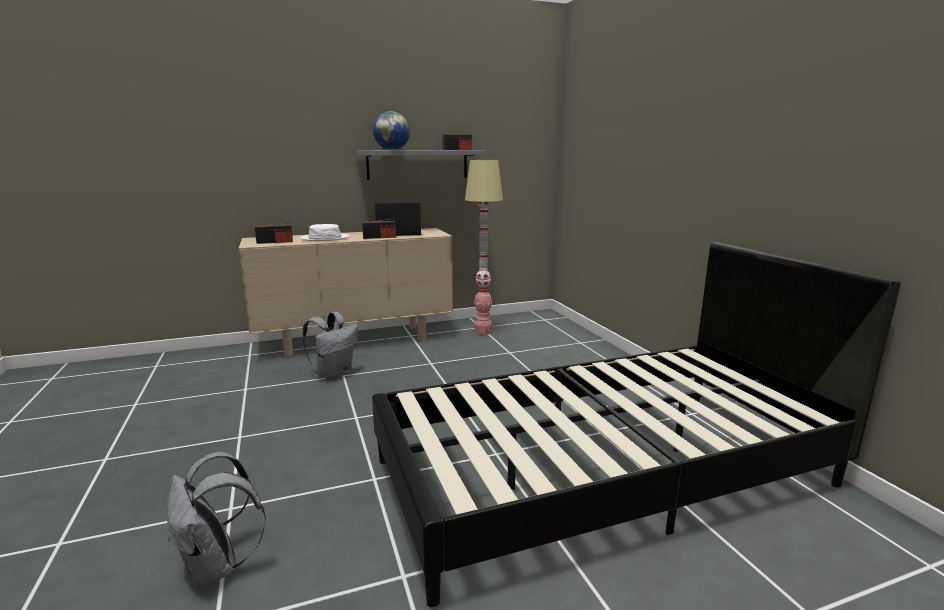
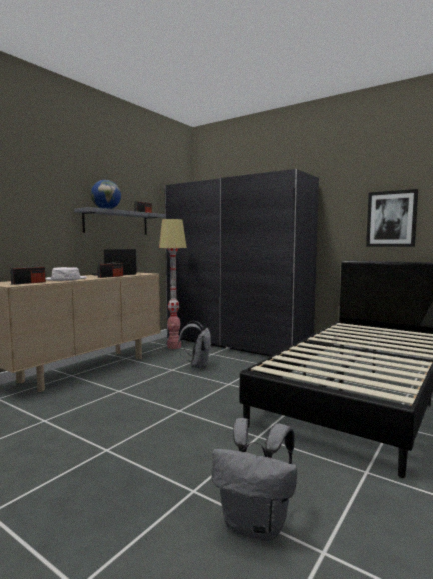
camera: 35 degrees left, 10 degrees down
(334, 374) = (109, 392): grey backpack -> grey backpack (197, 366)
(568, 343) = (236, 343): none -> grey wardrobe
(804, 172) = (391, 219): none -> picture

